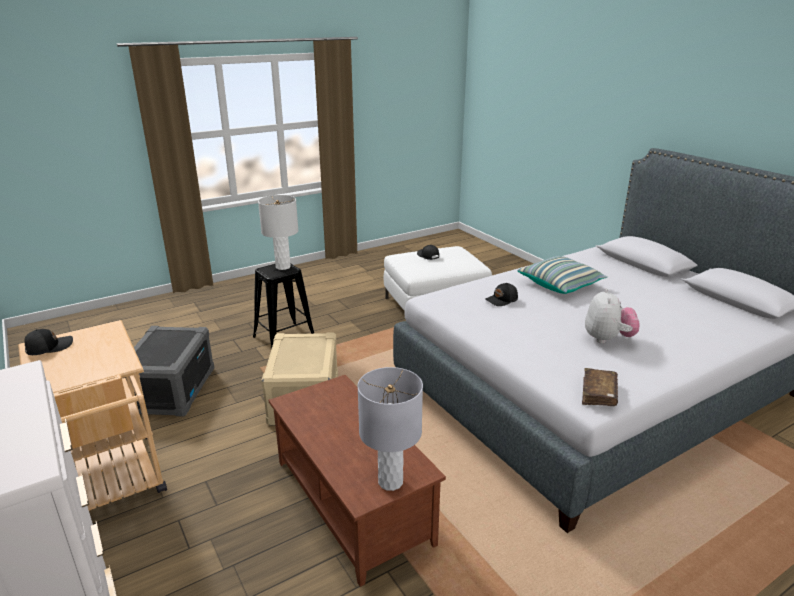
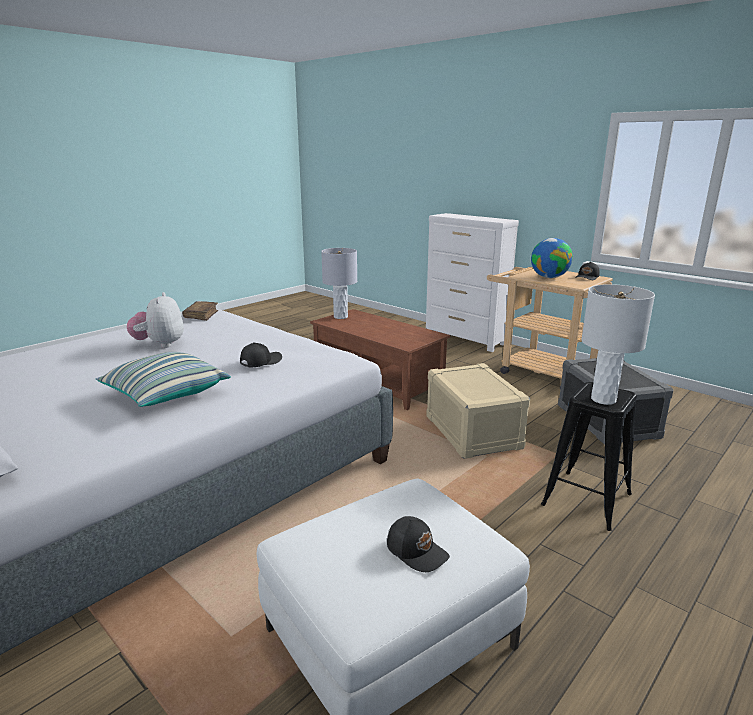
camera: 165 degrees right, 5 degrees down
(95, 355) = (549, 277): none -> globe

